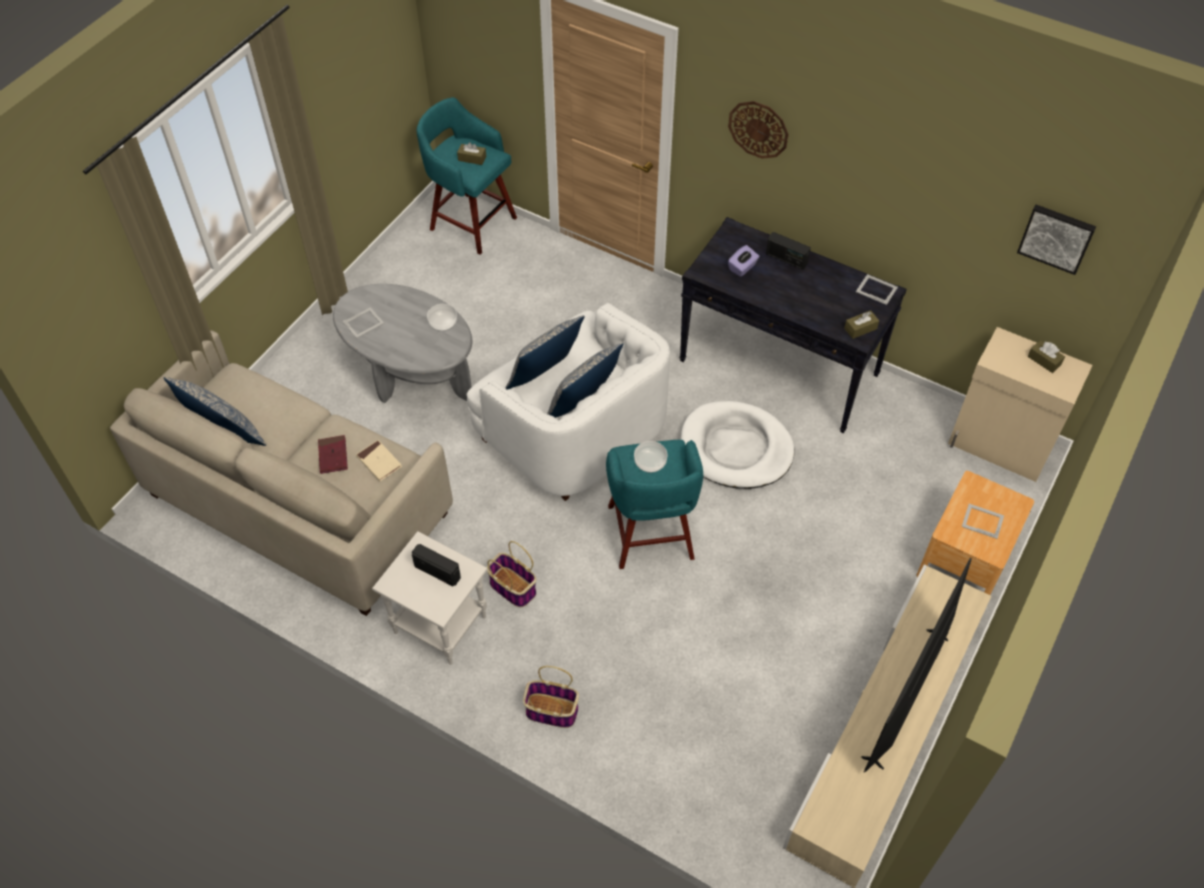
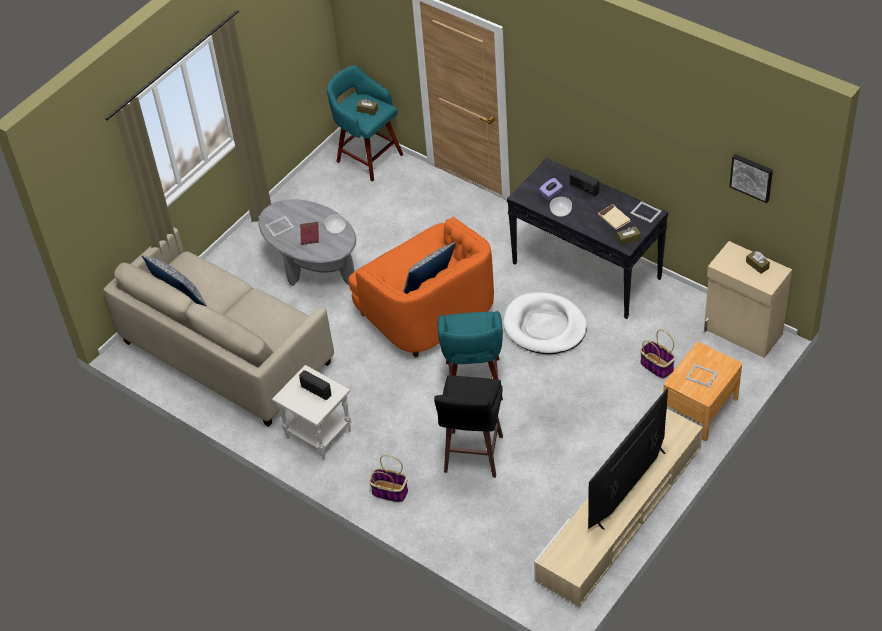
camera: 10 degrees right, 5 degrees down
(333, 456) = (252, 315): red book -> red book (309, 234)
(379, 462) = (283, 320): beige book -> beige book (614, 218)
(512, 587) = (371, 413): basket -> basket (656, 366)
(546, 377) = (405, 267): pillow -> none
(574, 432) = (427, 311): white armchair -> orange armchair
(650, 462) = (468, 325): bowl -> bowl (561, 211)
(663, 647) = (472, 456): none -> black stool
(758, 129) = (559, 96): wall clock -> none

